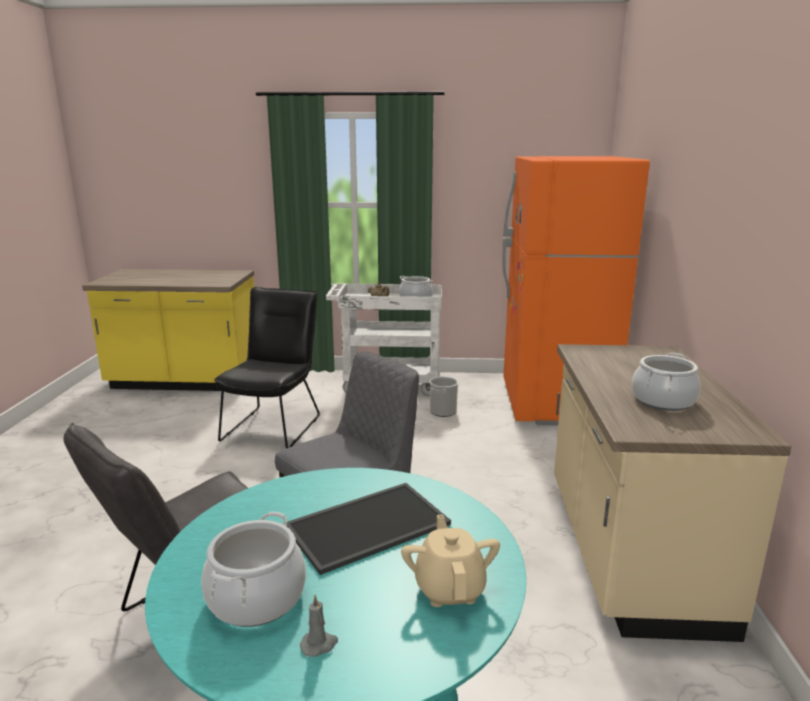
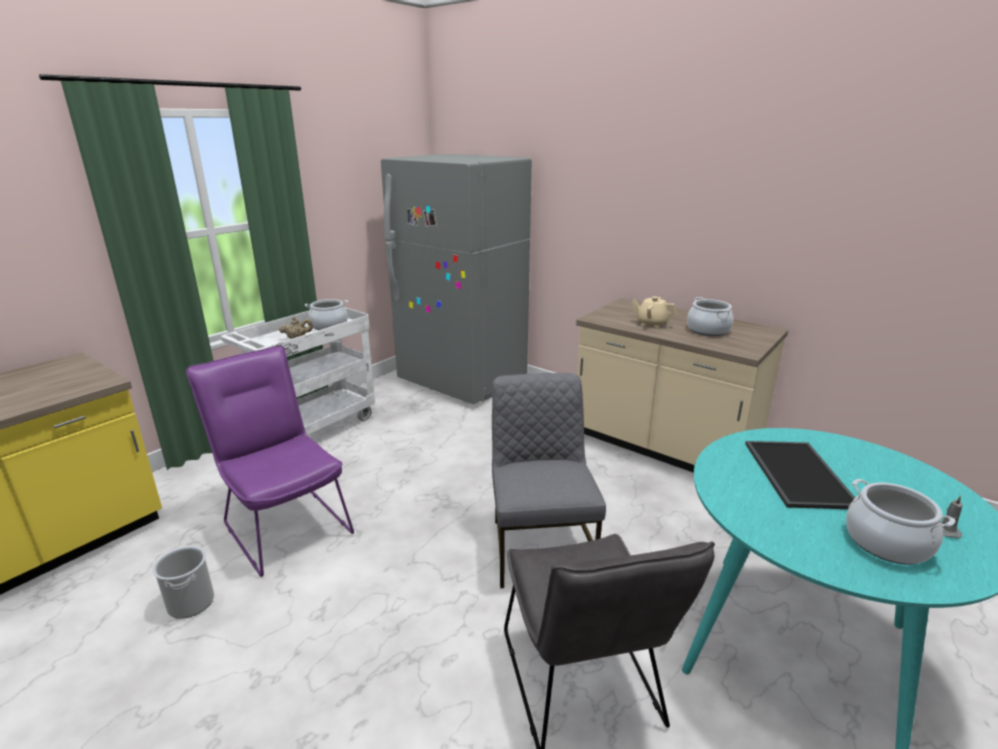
camera: 55 degrees left, 5 degrees up
(275, 425) = (284, 524): black chair -> purple chair
(443, 411) = (404, 426): bucket -> bucket (191, 602)
(450, 589) = (886, 469): beige teapot -> beige teapot (651, 324)
(555, 403) = (462, 381): orange fridge -> grey fridge

